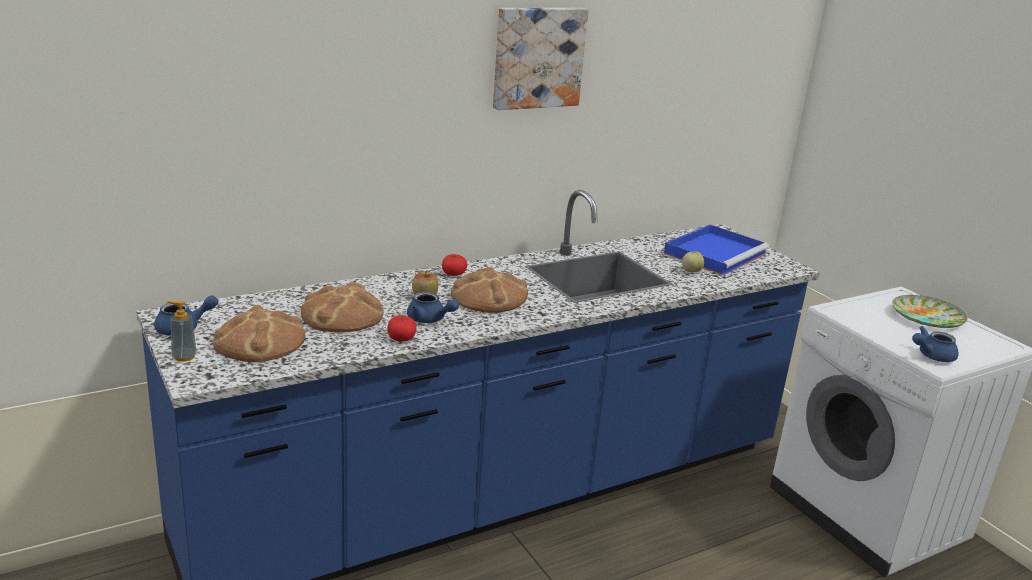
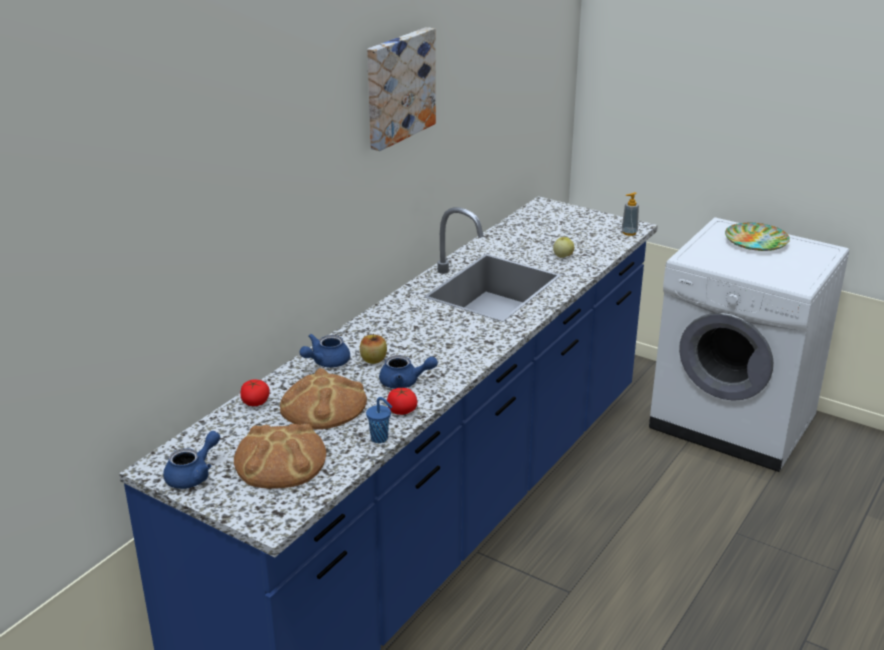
camera: 25 degrees left, 5 degrees up
(184, 357) = (231, 503): soap dispenser -> soap dispenser (629, 233)
(357, 352) = (380, 439): none -> blue cup
(453, 273) = (371, 326): tomato -> tomato (255, 402)
(489, 297) = (429, 340): bread -> none
(715, 253) = (563, 230): blue tray -> none
(931, 356) = (788, 278): blue teapot -> blue teapot (326, 362)

